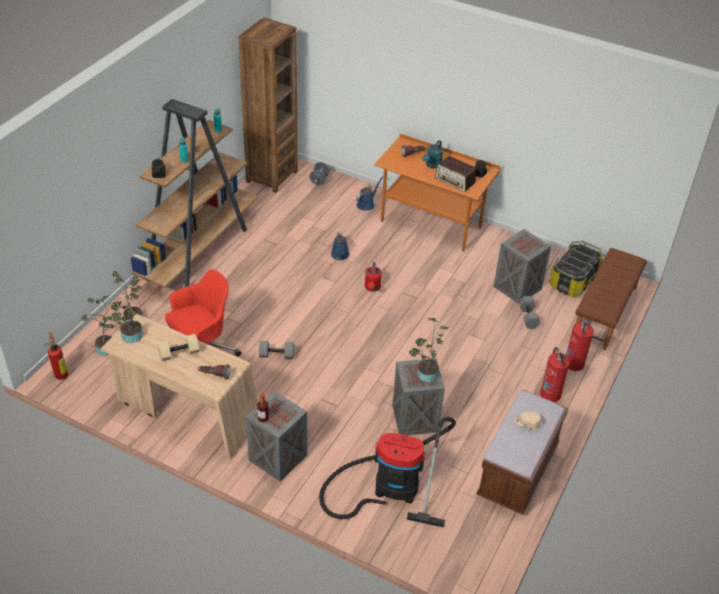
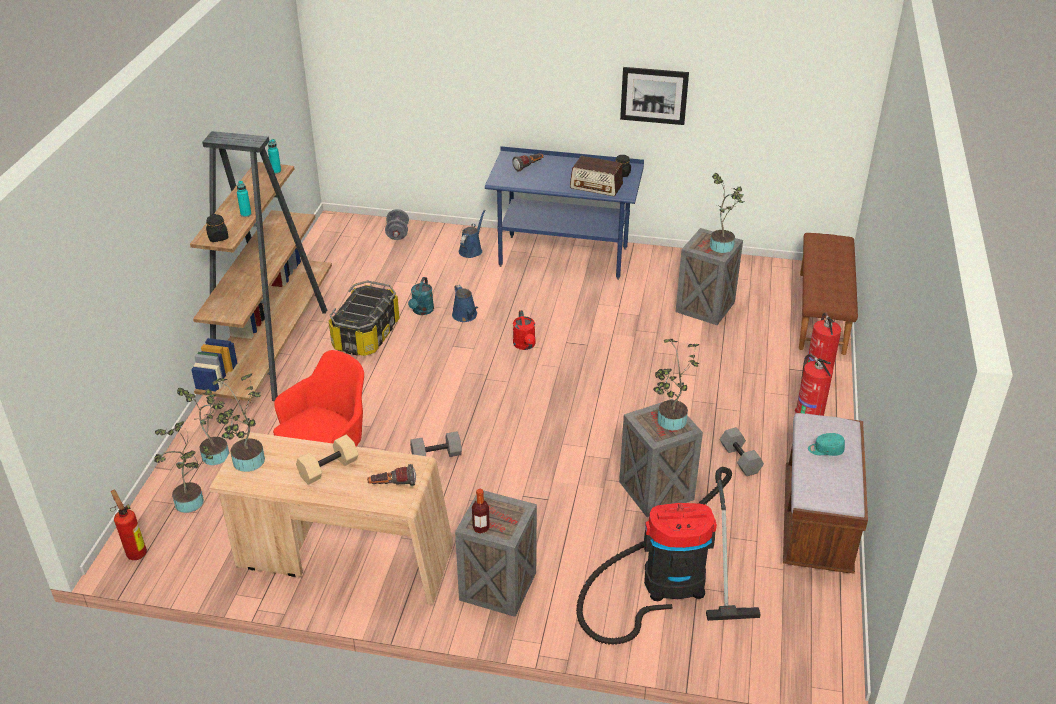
camera: 15 degrees left, 5 degrees down
(271, 176) = (332, 241): brown bookcase -> none
(431, 224) = (563, 257): orange desk -> blue desk
(432, 165) = (559, 174): turquoise watering can -> turquoise watering can (422, 311)
(513, 121) = (654, 95): none -> picture
(527, 423) = (825, 450): beige cap -> turquoise cap
(528, 317) = (736, 338): grey dumbbell -> grey dumbbell (741, 459)
(533, 246) = (723, 245): none -> potted plant
(573, 280) = (766, 284): storage box -> storage box (366, 335)

